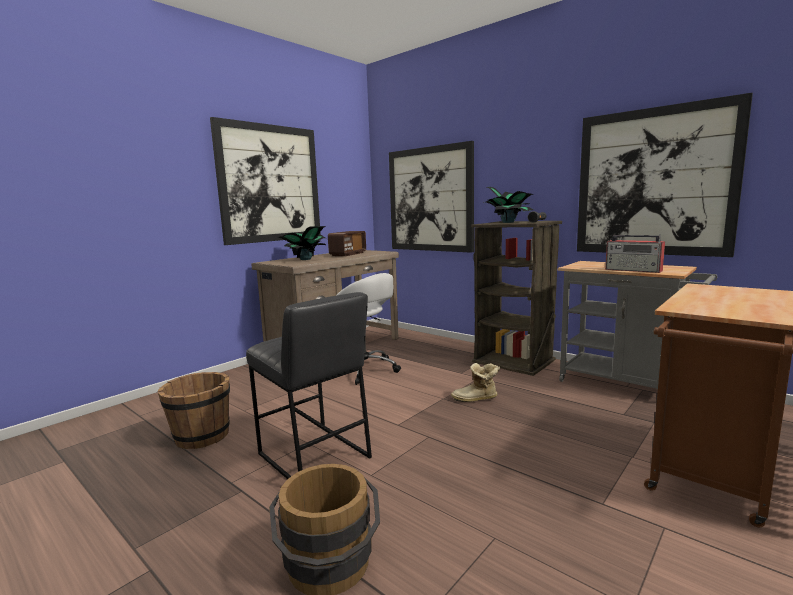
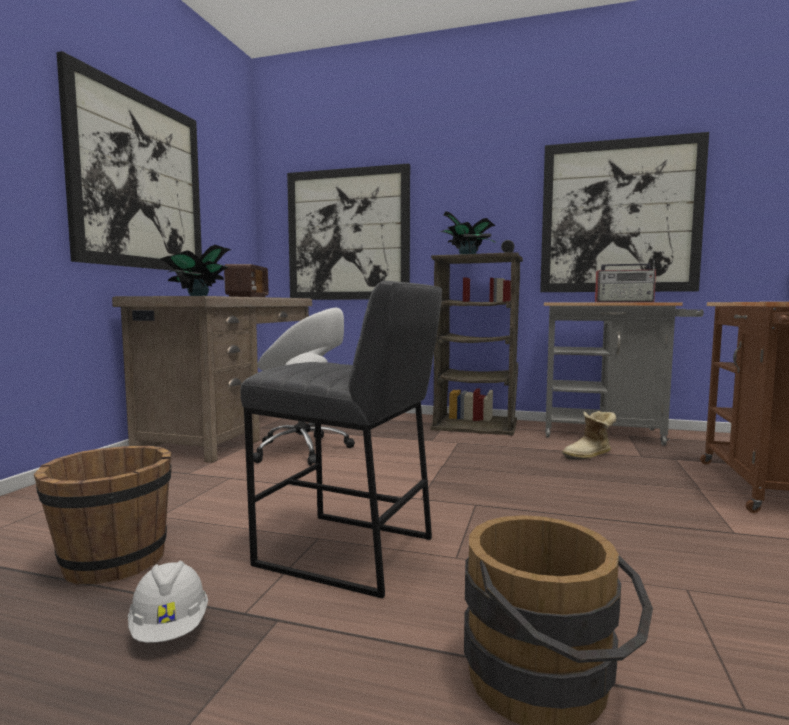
camera: 25 degrees left, 5 degrees down
(194, 482) = (170, 628): none -> white hard hat
(476, 399) = (481, 462): boot -> boot (590, 455)

